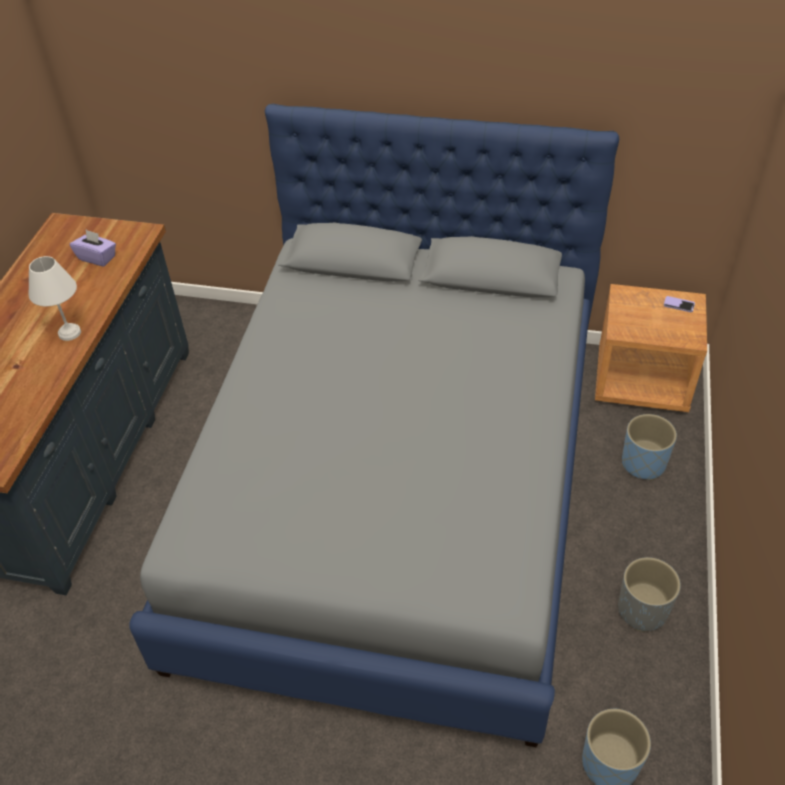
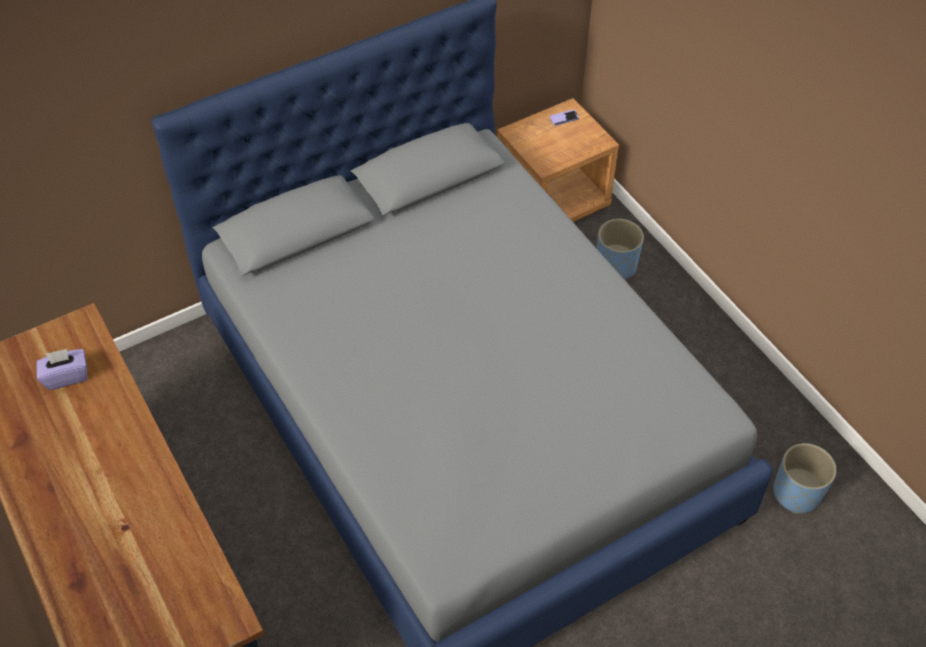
camera: 45 degrees left, 5 degrees up
(68, 333) = (137, 463): white table lamp -> none
(642, 610) = (717, 375): grey planter -> none

